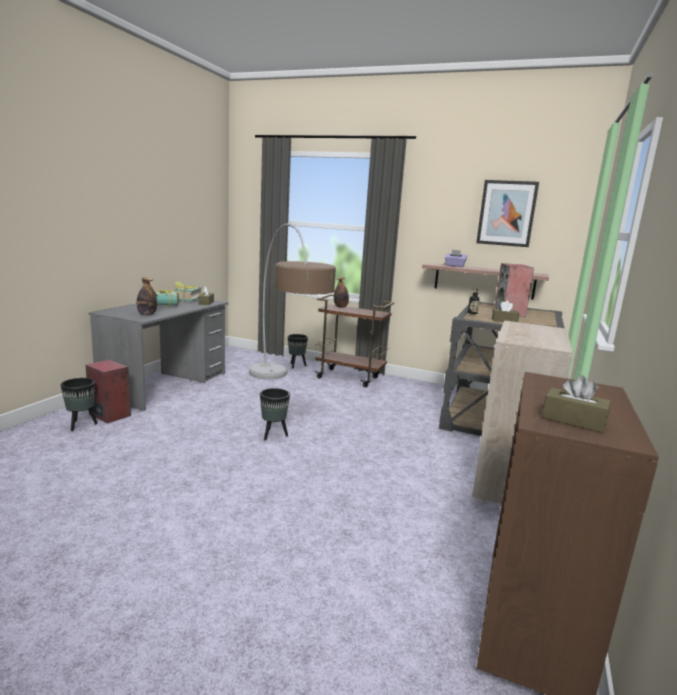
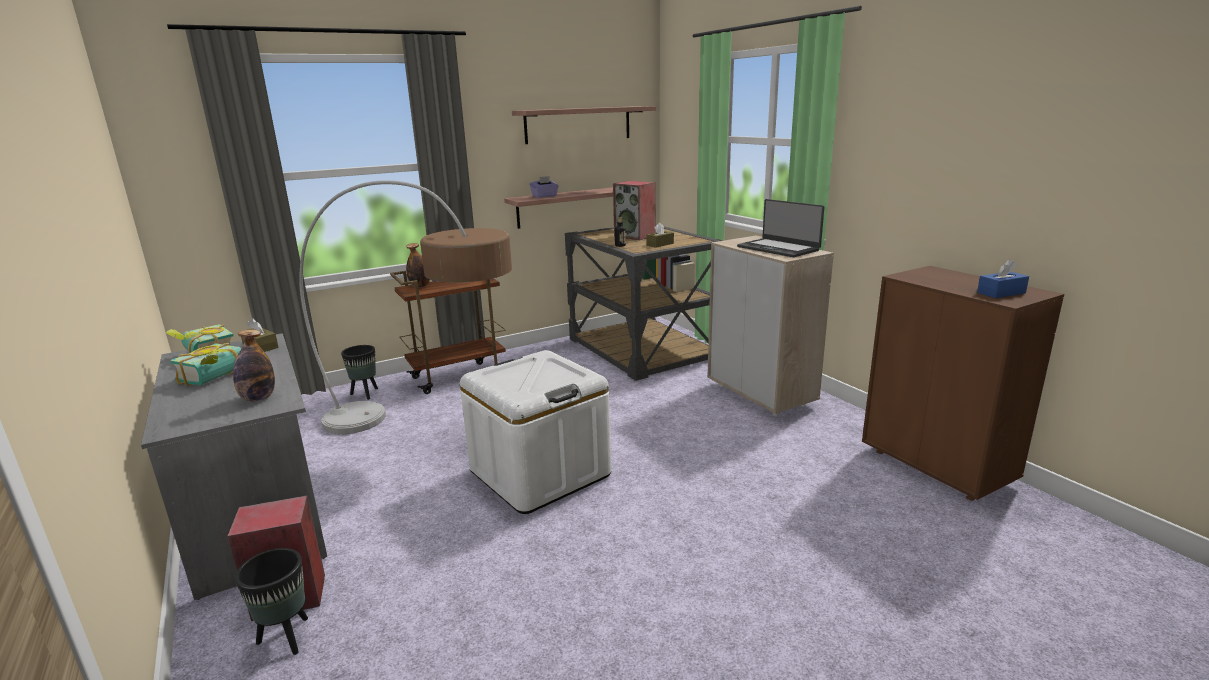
camera: 50 degrees left, 5 degrees up
(273, 435) = (540, 473): black planter -> white storage box
(506, 213) = (578, 124): picture -> shelf
(536, 336) = (778, 248): none -> laptop
(573, 420) = (1001, 293): brown tissue box -> blue tissue box

